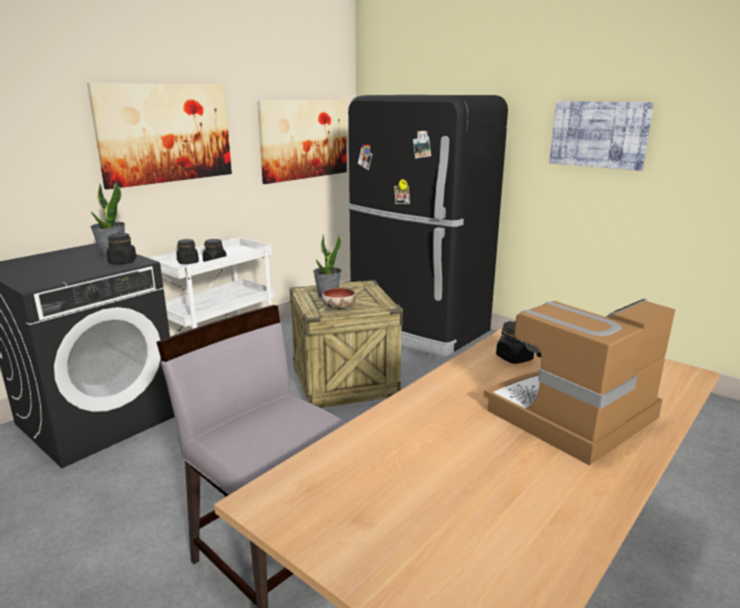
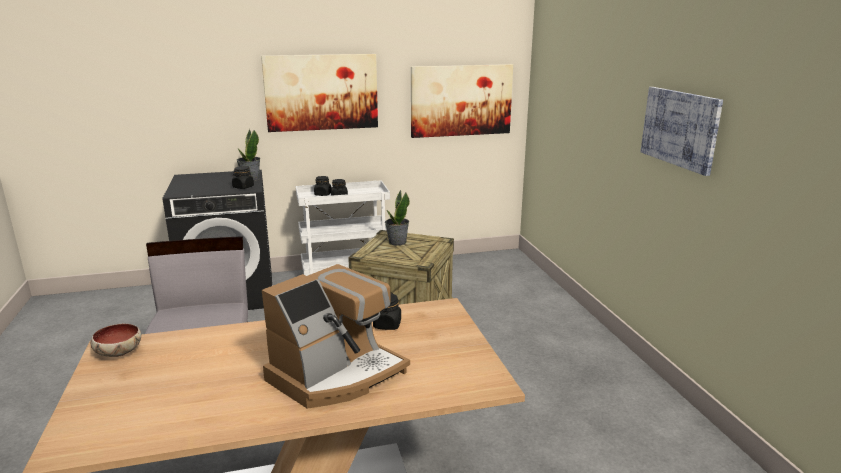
camera: 35 degrees right, 0 degrees up
(338, 308) = (385, 254): bowl -> bowl (118, 352)
(417, 328) = (522, 296): black fridge -> none
(572, 416) = (337, 374): coffee machine -> coffee machine turned 135 degrees clockwise

